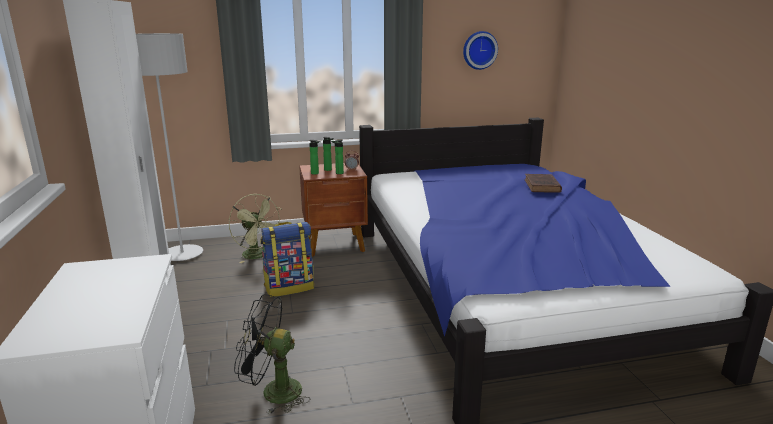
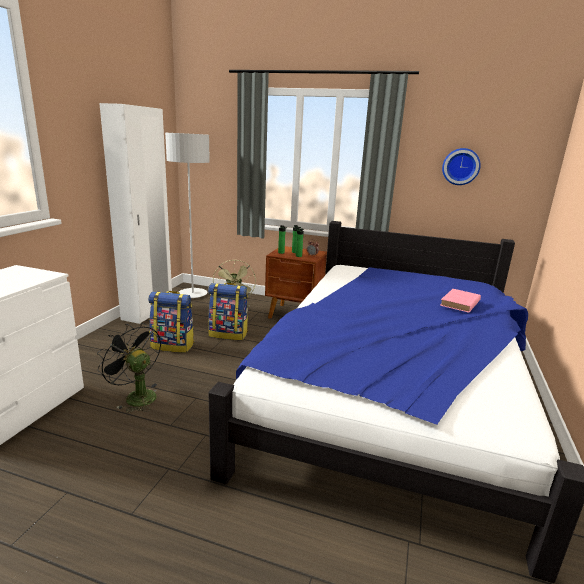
camera: 30 degrees right, 0 degrees up
(240, 321) = (173, 346): none -> backpack
(542, 186) = (459, 303): brown book -> pink book

